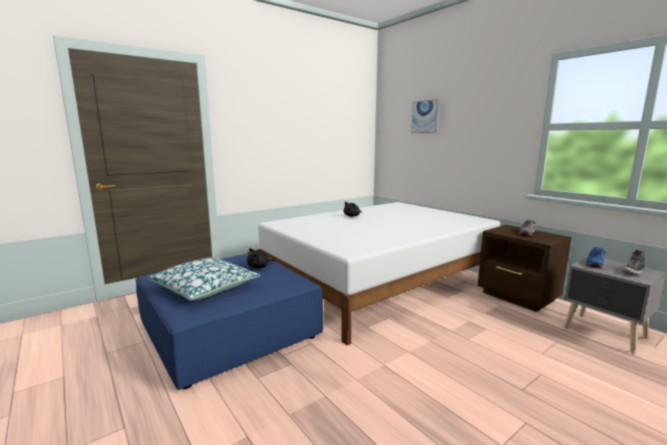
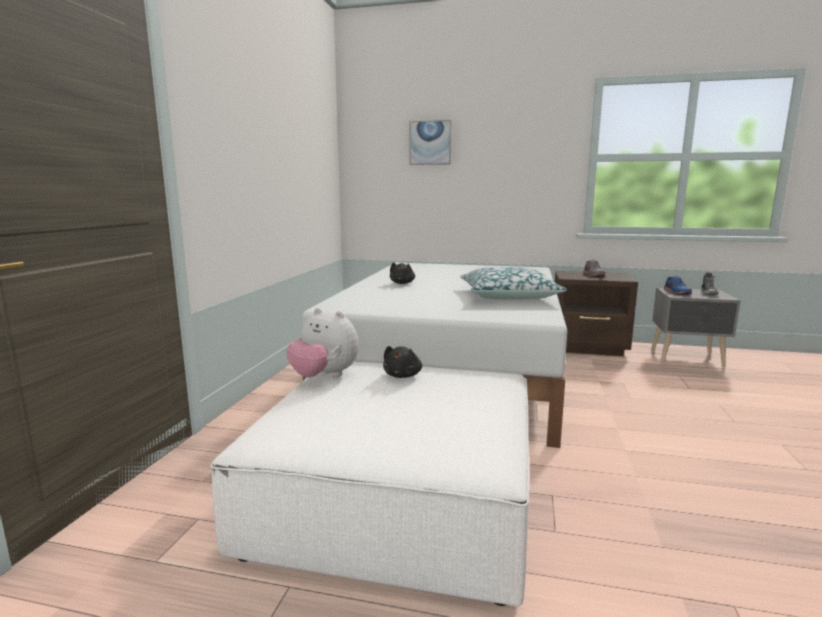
camera: 40 degrees left, 0 degrees up
(205, 288) = (410, 425): pillow -> pillow (508, 296)
(229, 331) = (398, 497): blue ottoman -> white ottoman
(231, 258) = (324, 376): none -> plush toy

